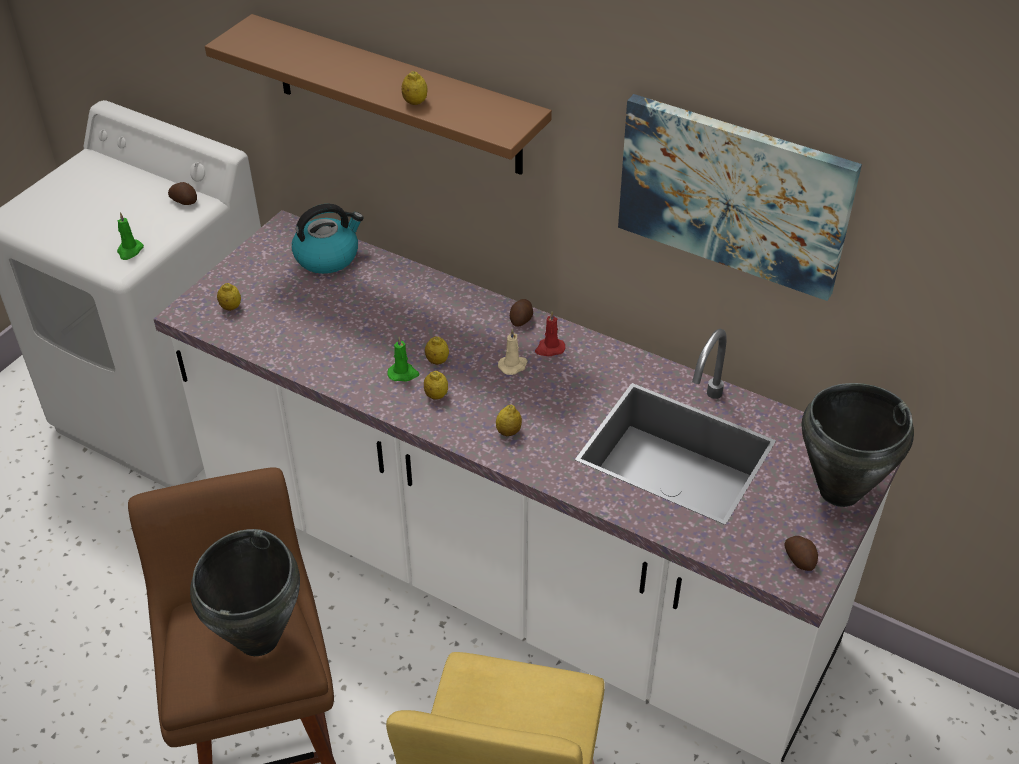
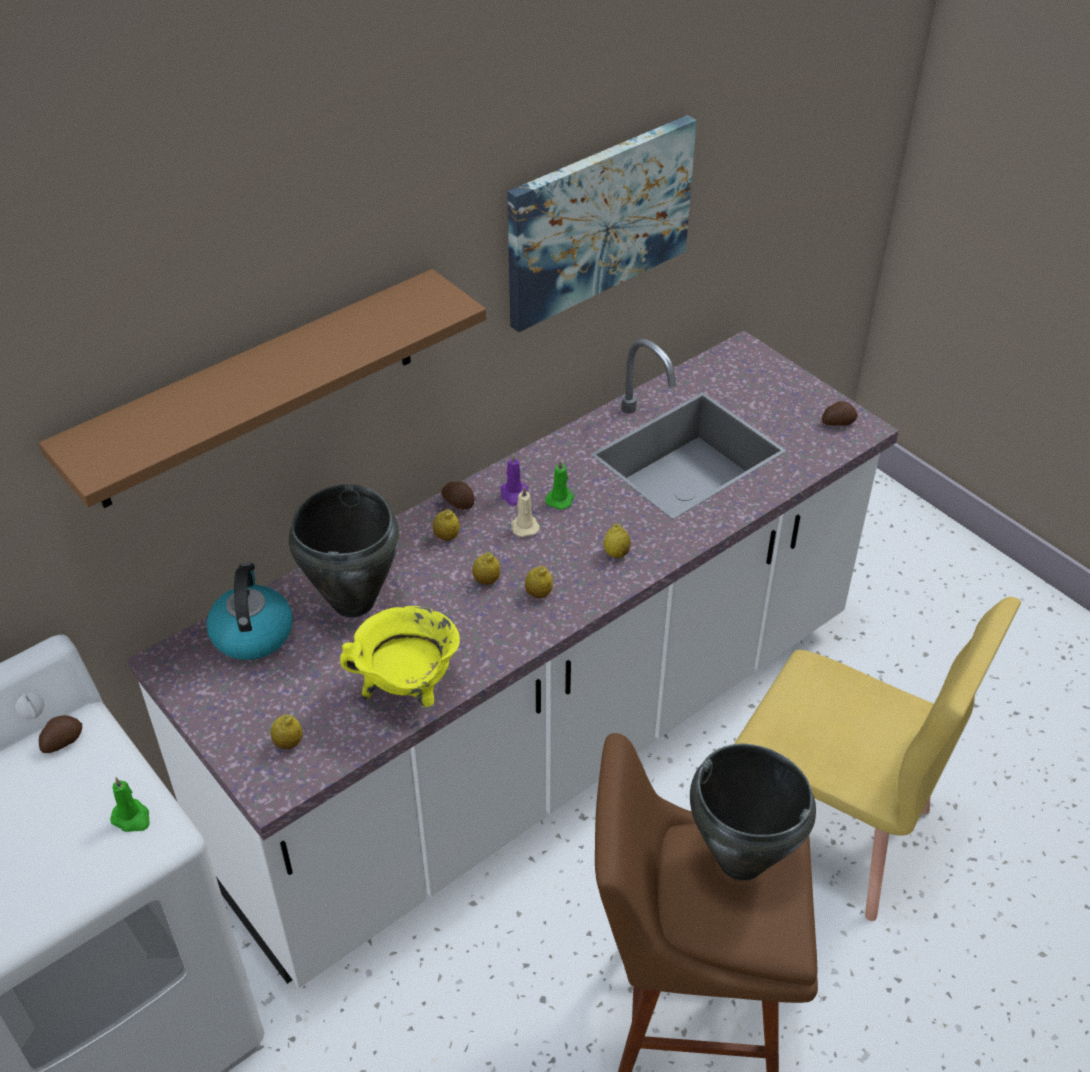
camera: 70 degrees left, 0 degrees up
(301, 351) = (408, 690): none -> yellow cooking pot
(403, 374) = (492, 611): green candle -> green candle (560, 499)
(415, 102) = (354, 351): lemon -> lemon (447, 537)
(549, 349) = (514, 494): red candle -> purple candle
(838, 491) = (773, 378): black cooking pot -> black cooking pot (352, 602)

